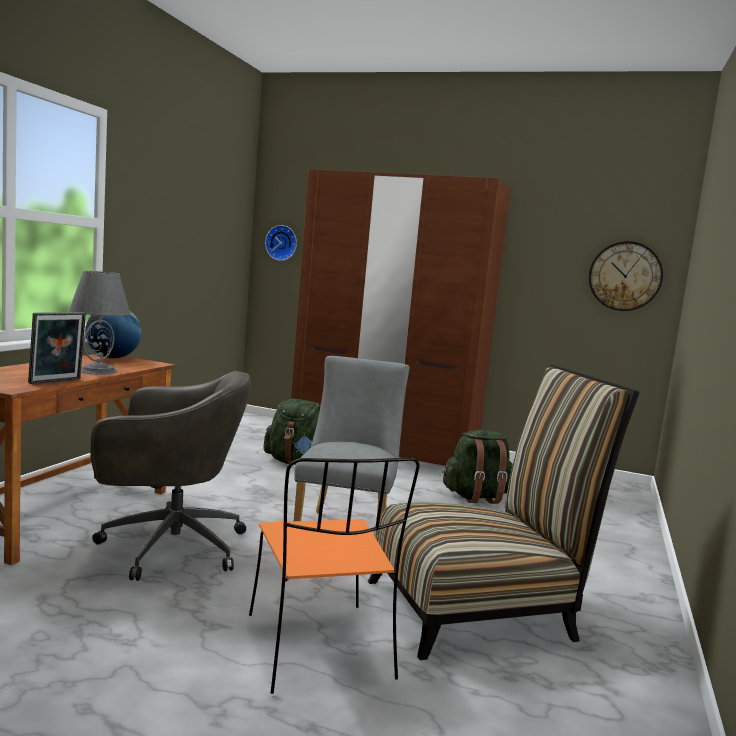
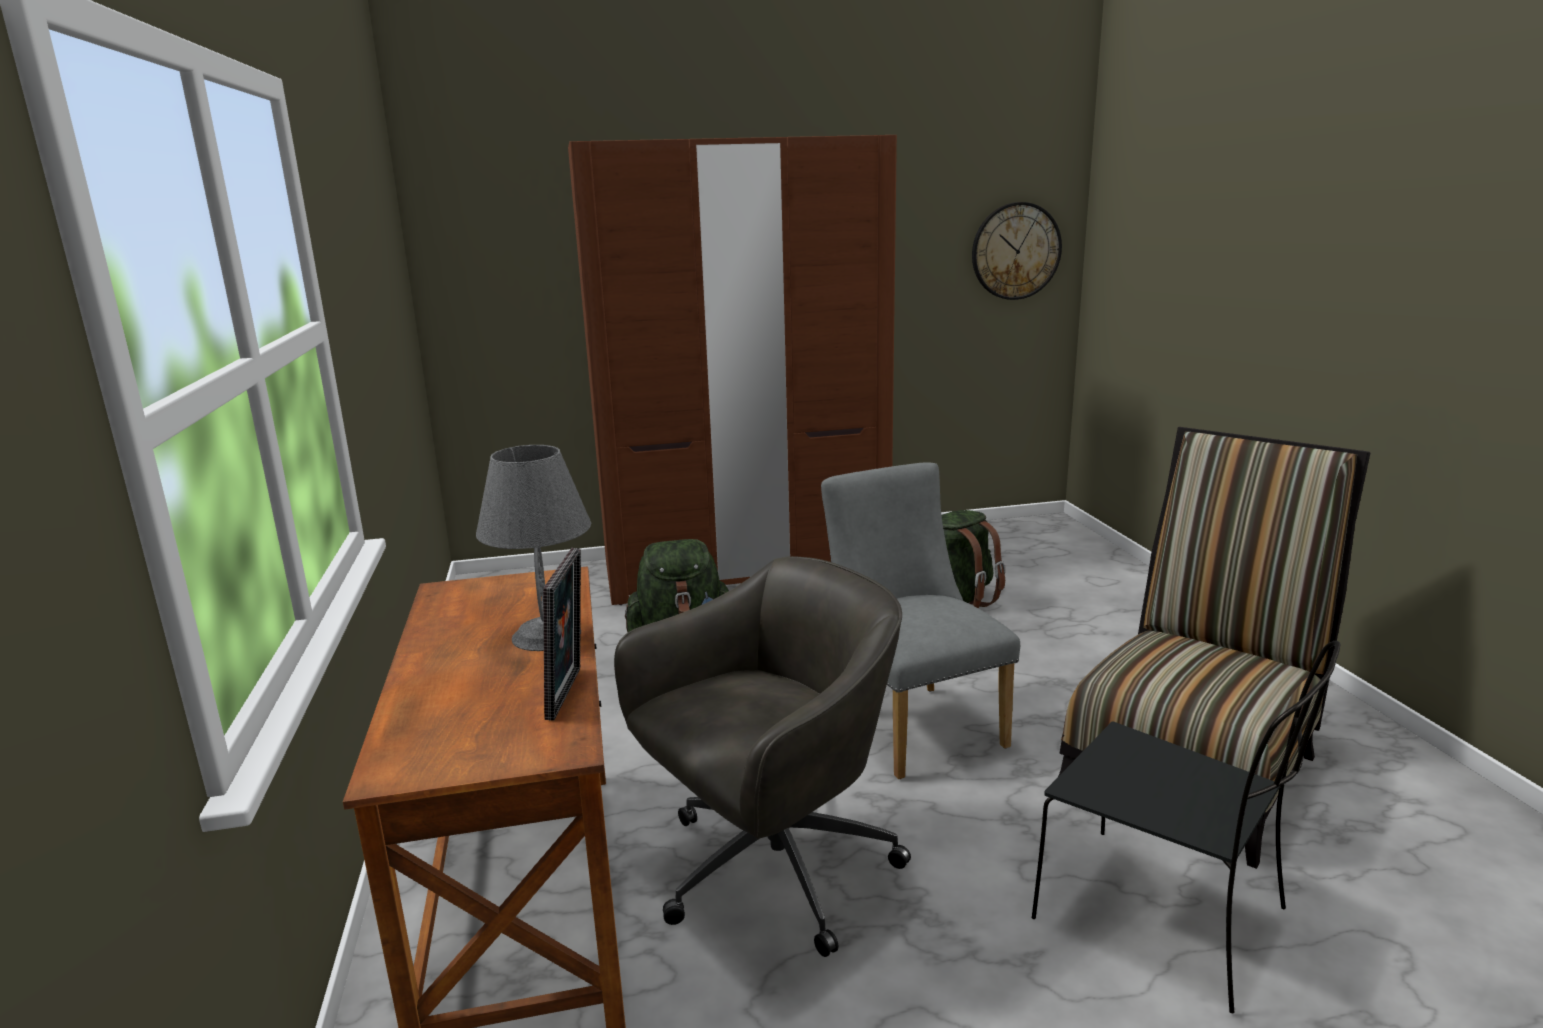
camera: 30 degrees left, 10 degrees up
(112, 357) = (470, 590): globe -> none
(282, 243) = (475, 271): wall clock -> none
(320, 648) = (1165, 916): orange chair -> black chair

